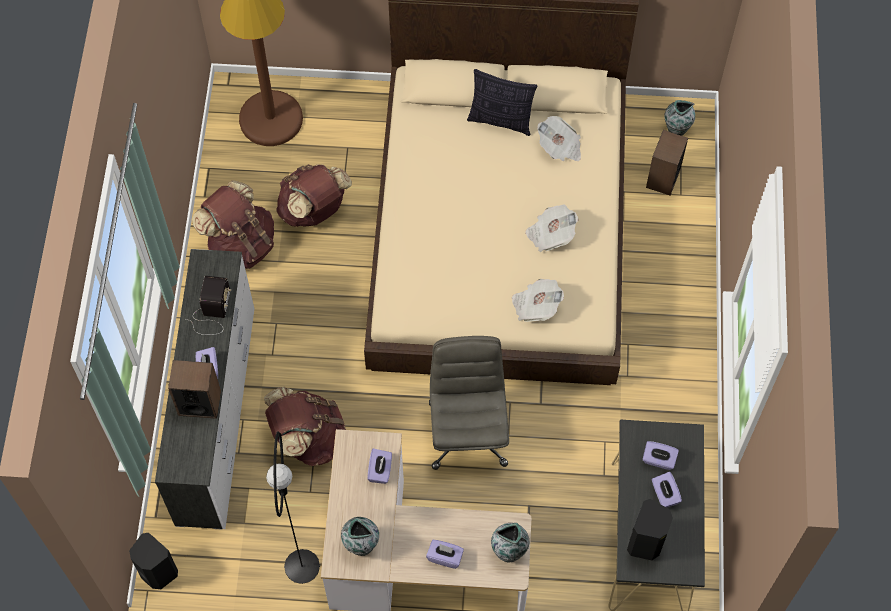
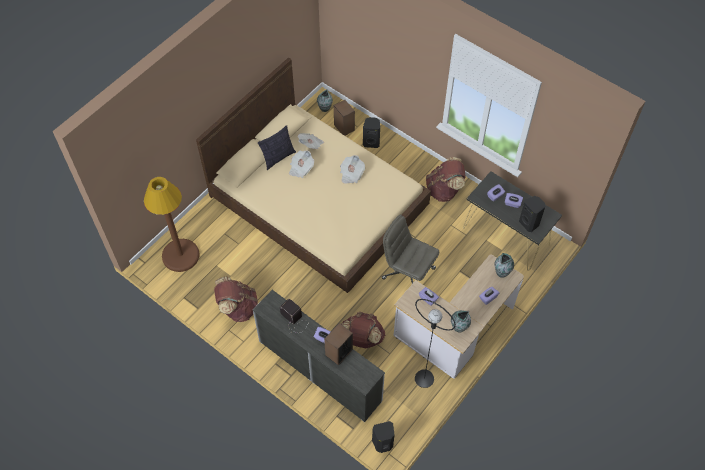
camera: 55 degrees left, 5 degrees down
(314, 211) = (246, 267): brown backpack -> brown backpack (444, 190)
(535, 306) = (381, 200): newspaper -> newspaper (301, 168)
(667, 233) = (371, 142): none -> black speaker

